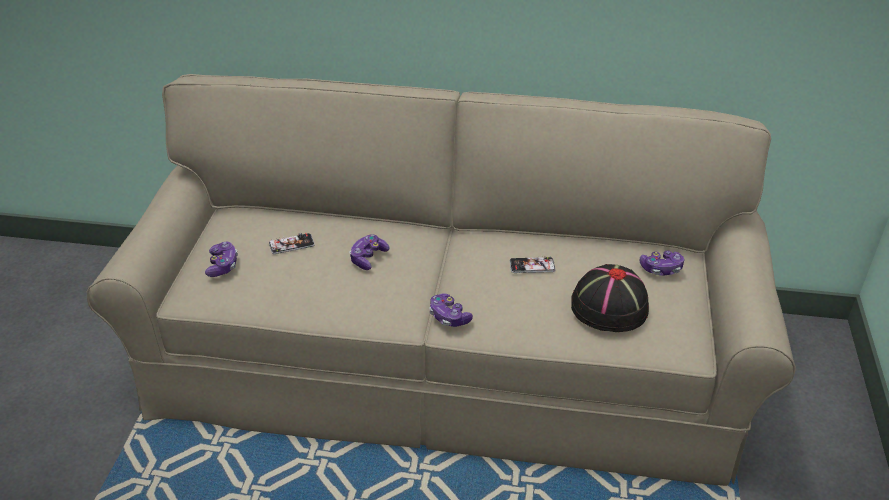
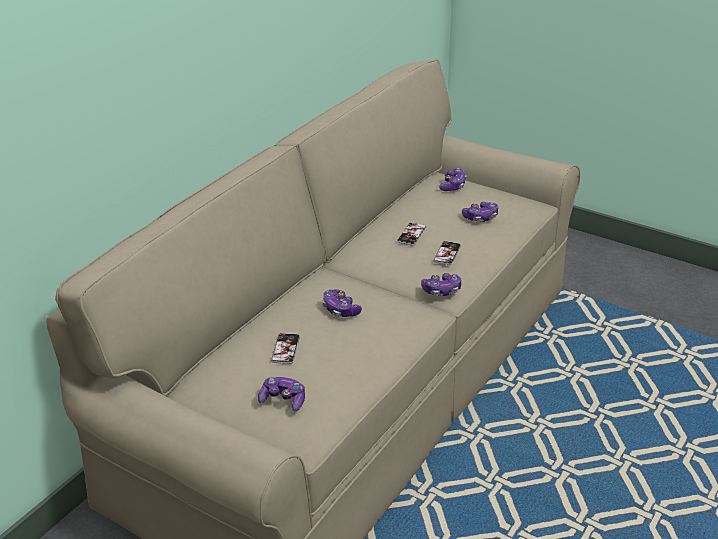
camera: 65 degrees left, 5 degrees down
(514, 301) = (447, 253): none -> phone
(608, 307) = (480, 217): black hat -> game controller

